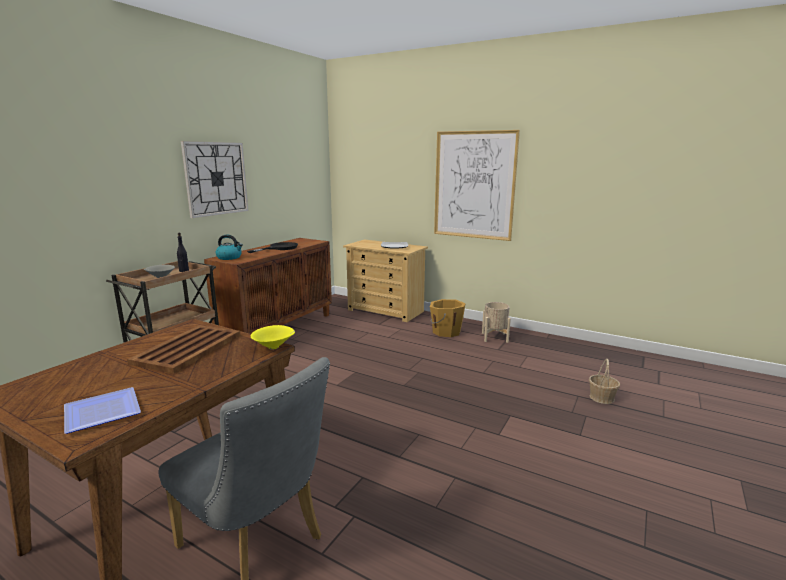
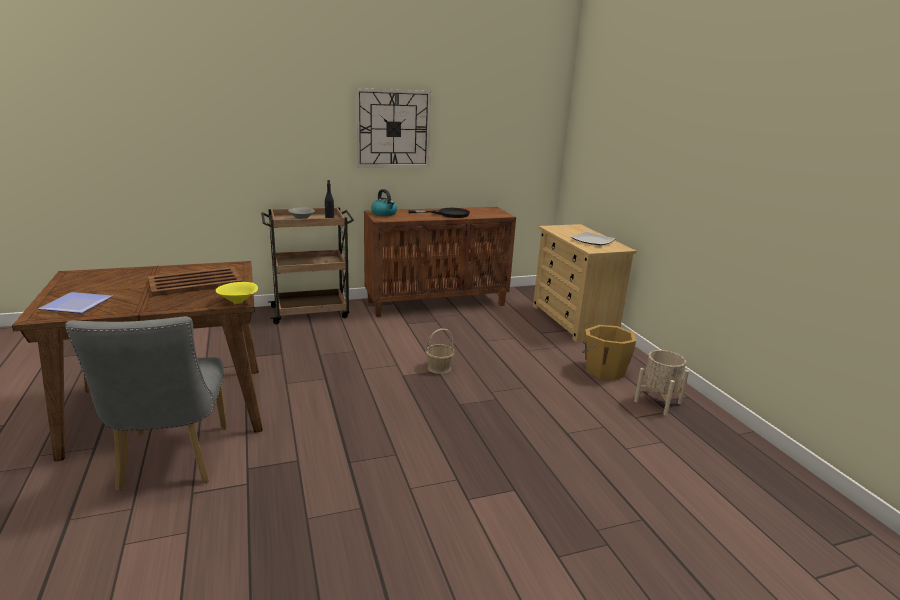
camera: 40 degrees right, 5 degrees up
(474, 185) = (702, 174): picture -> none
(602, 397) = (674, 540): basket -> basket (439, 368)

